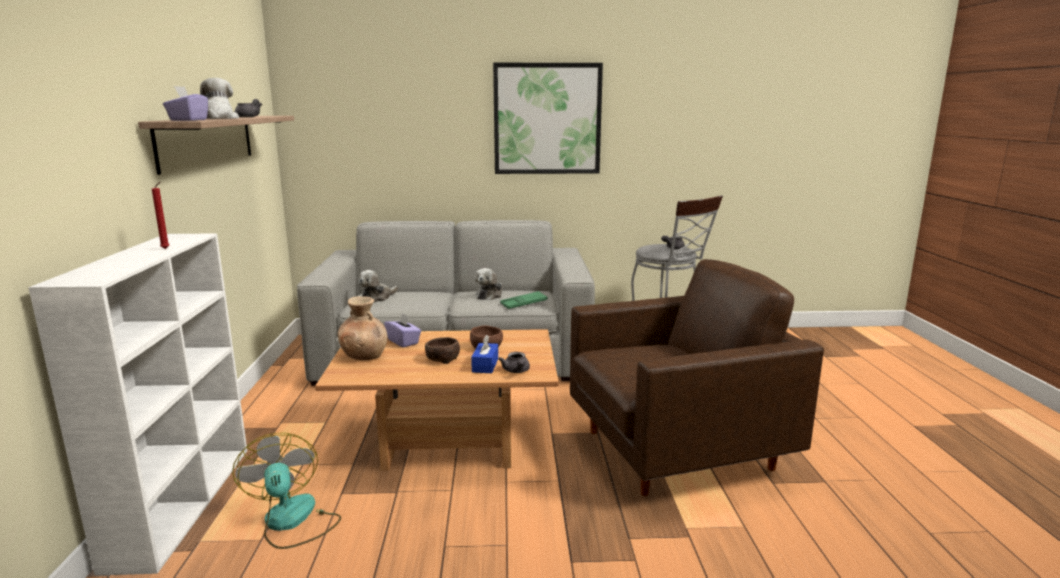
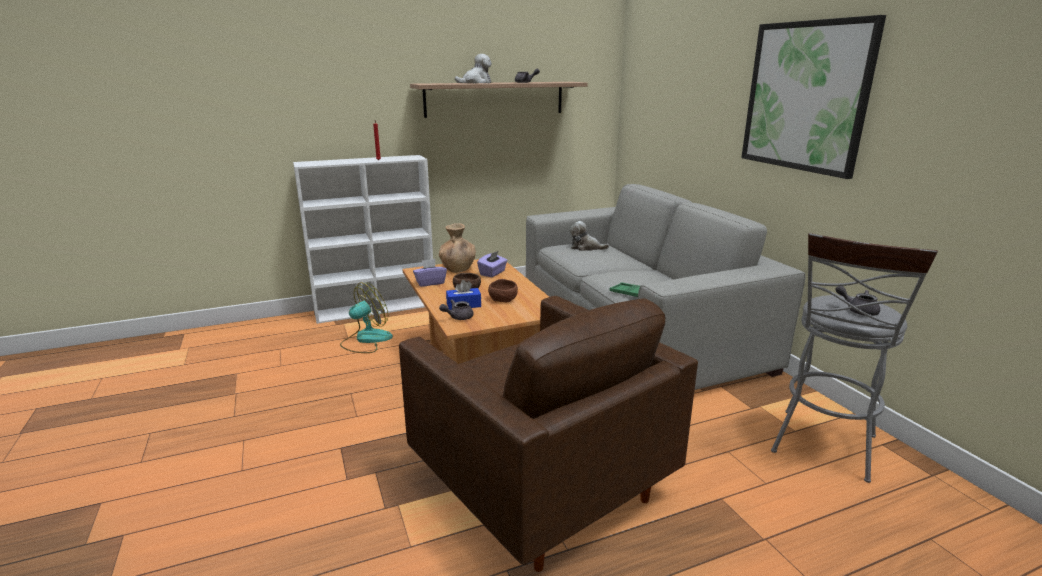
camera: 70 degrees right, 5 degrees up
(188, 120) = (430, 83): purple tissue box -> purple tissue box (430, 283)
(490, 295) = (644, 279): plush toy -> none

